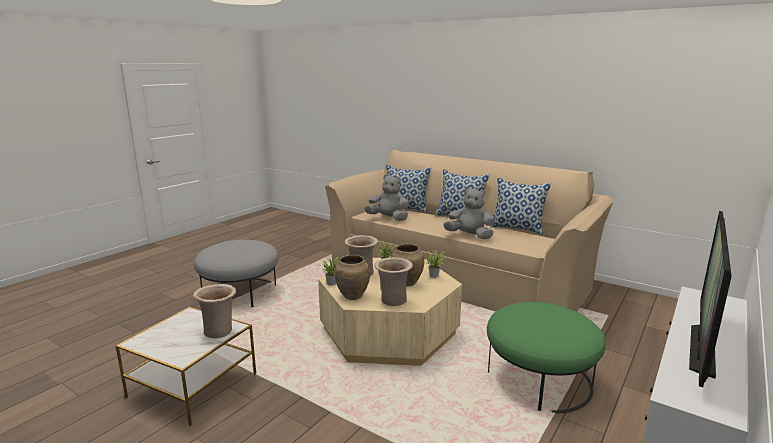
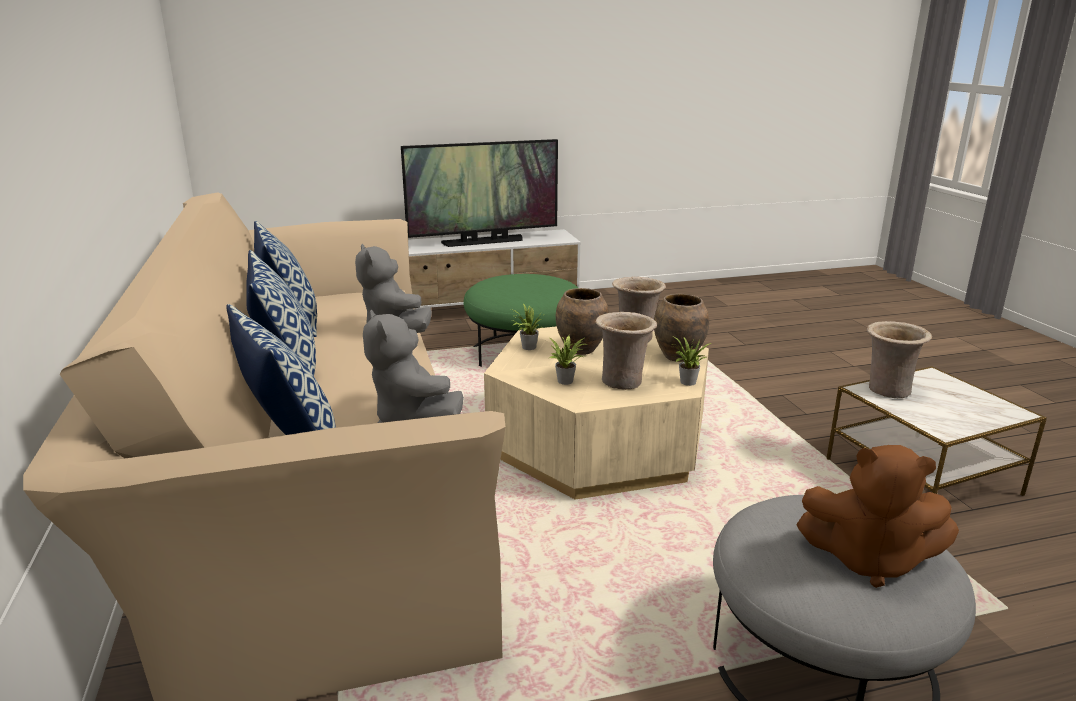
camera: 140 degrees left, 5 degrees up
(227, 248) = (869, 560): none -> brown plush toy

